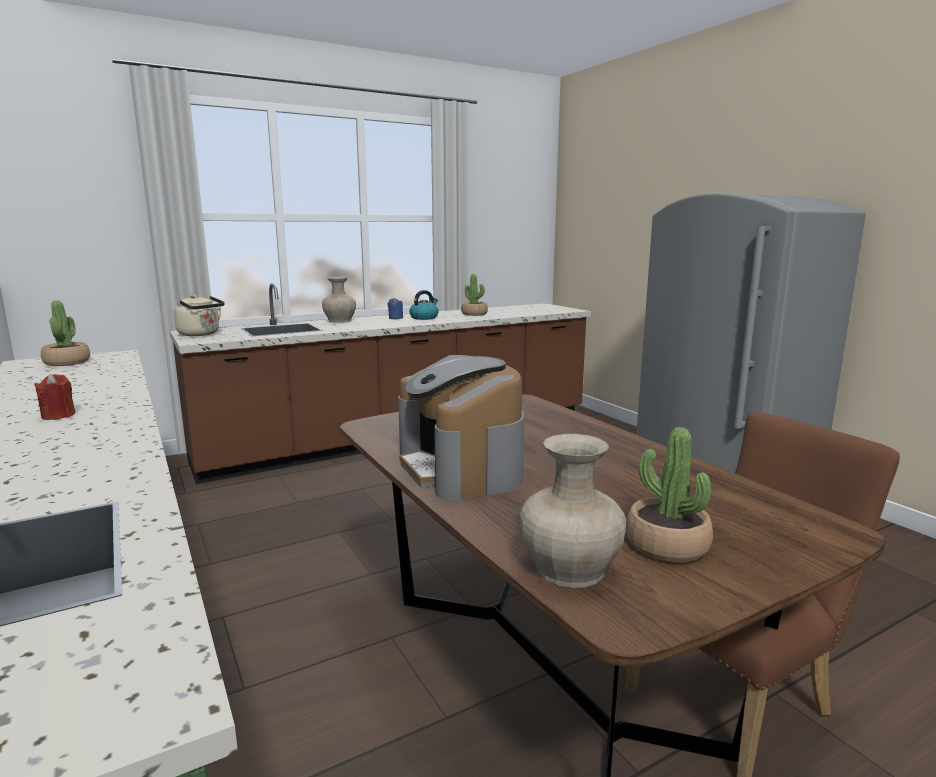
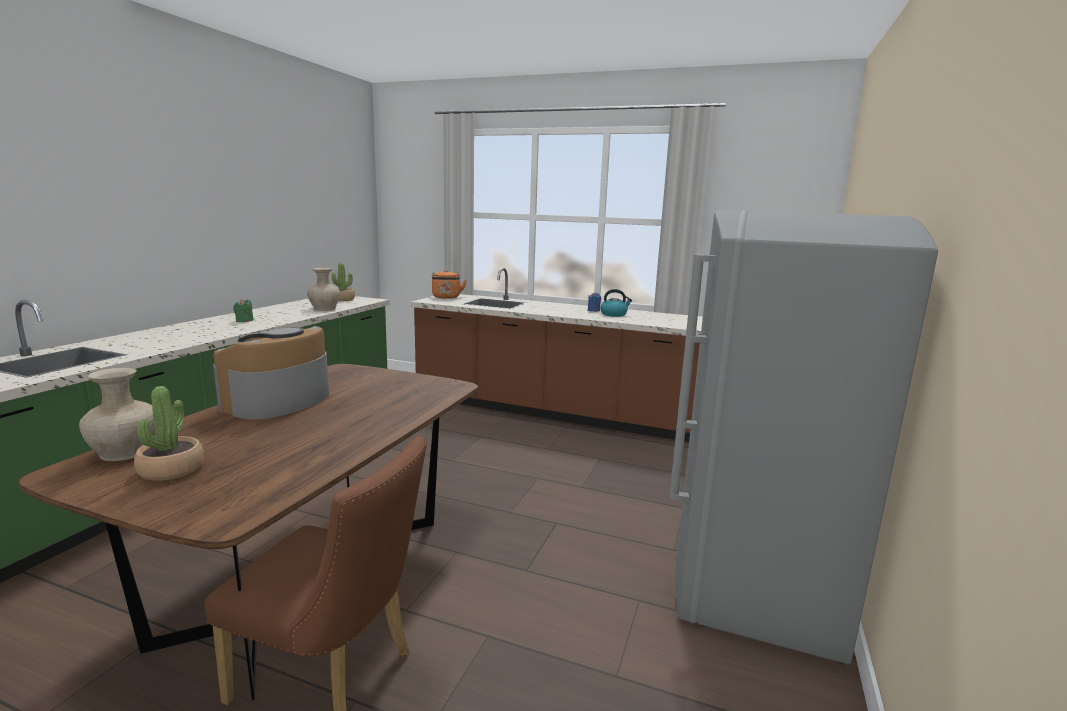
camera: 50 degrees right, 0 degrees up
(58, 415) = (244, 321): red candle -> green candle
(201, 334) = (446, 297): beige kettle -> orange kettle
(339, 321) = (549, 305): beige vase -> beige vase (324, 308)
(474, 314) = (668, 320): potted plant -> none

